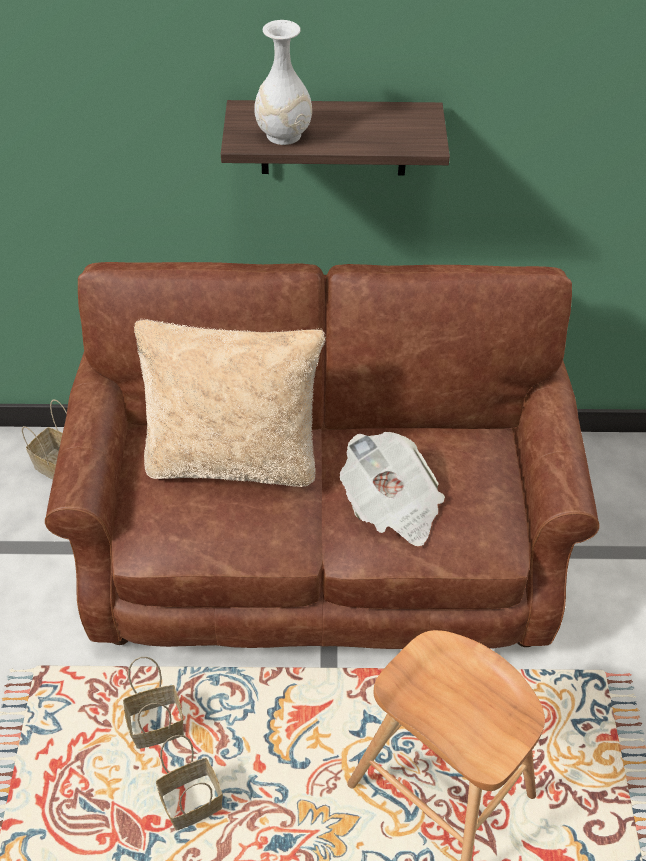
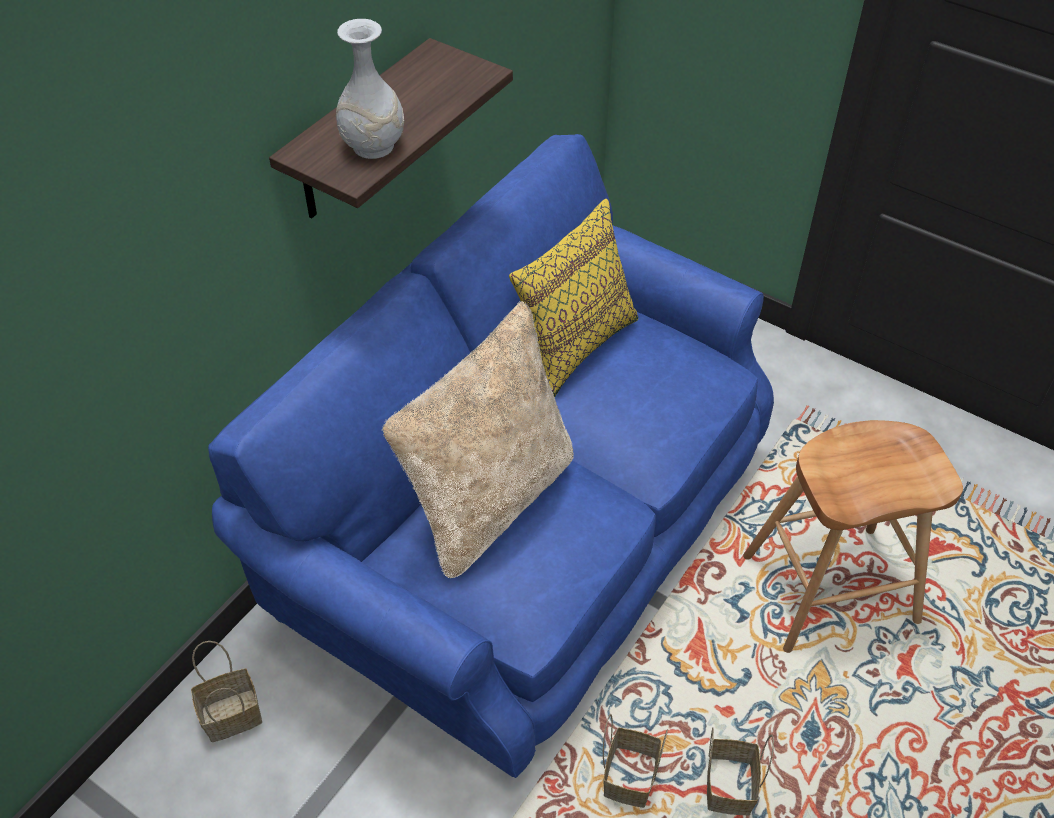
camera: 55 degrees left, 0 degrees up
(321, 541) = (525, 532): brown sofa -> blue sofa
(391, 506) = (634, 415): newspaper -> none
(428, 436) = (577, 349): none -> yellow pillow

